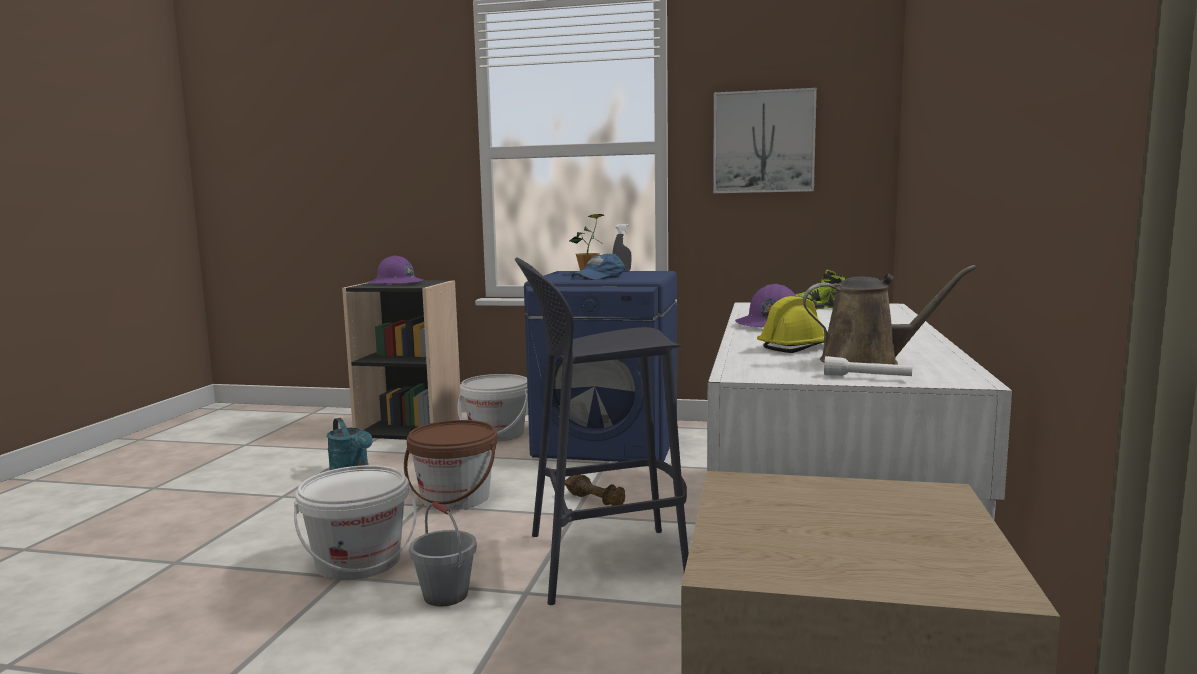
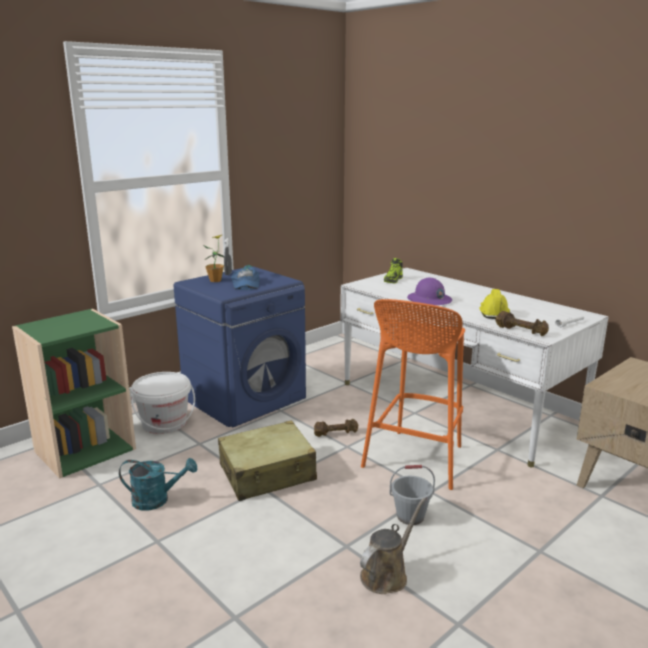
camera: 55 degrees left, 10 degrees up
(358, 562) = (330, 534): white bucket -> none
(396, 283) = (64, 326): purple hard hat -> none
(411, 428) = (86, 449): black bookcase -> green bookcase
(455, 498) = (267, 473): brown bucket -> beige suitcase
(602, 561) = (416, 459): grey stool -> orange stool
(745, 364) = (521, 331): none -> brown dumbbell
(763, 142) = (283, 168): picture -> none
(868, 361) = (539, 315): brown watering can -> brown watering can (387, 574)

